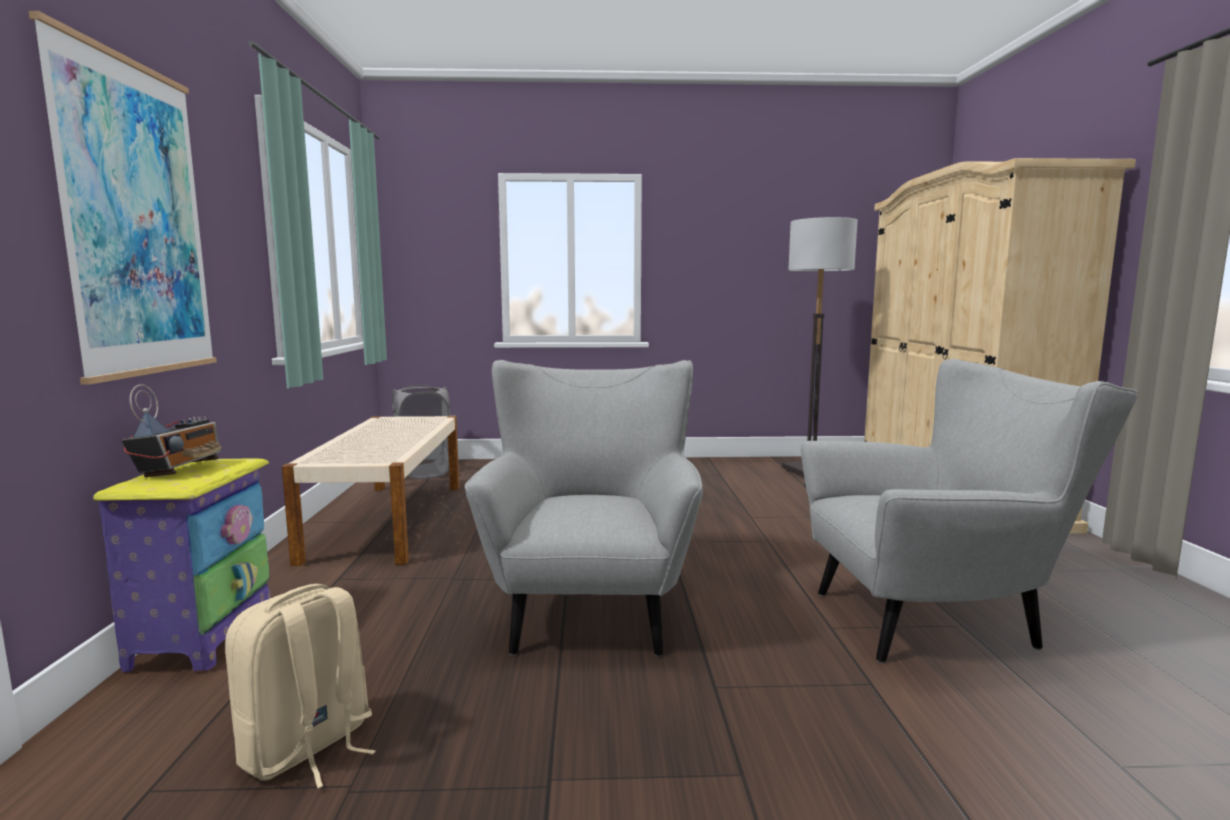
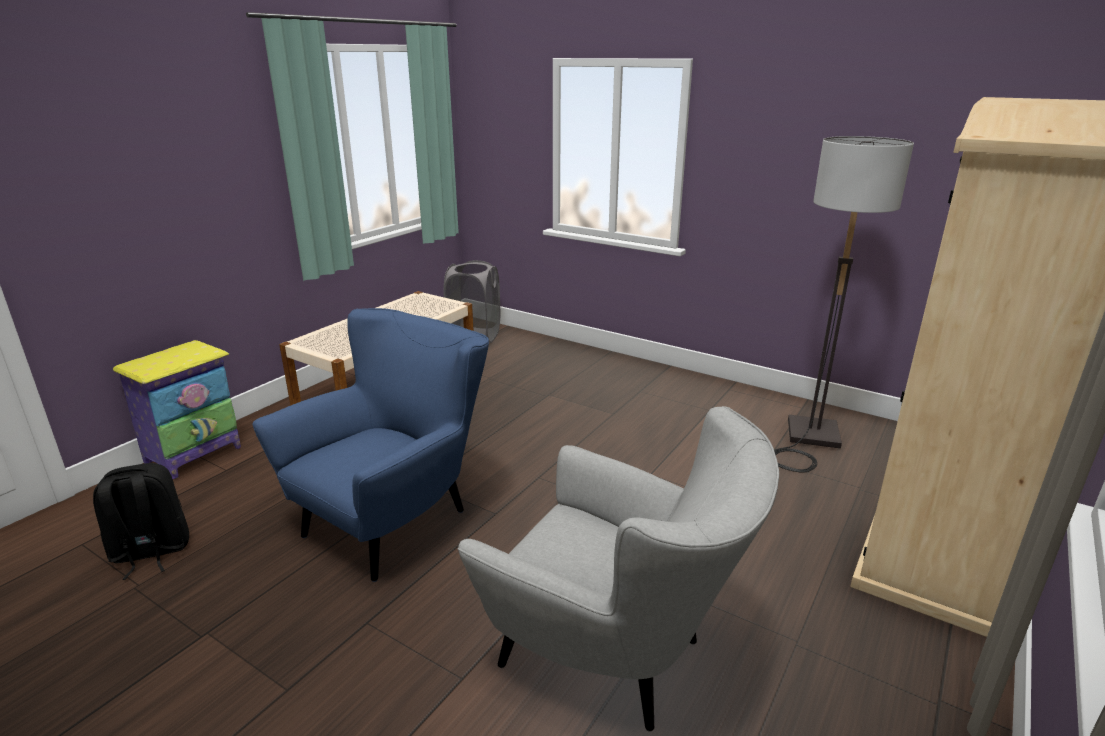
camera: 35 degrees right, 15 degrees up
(136, 219) = (143, 187): picture -> none
(179, 469) = (172, 353): radio -> none
(307, 748) = (150, 552): beige backpack -> black backpack
(591, 606) = (396, 518): grey armchair -> blue armchair

